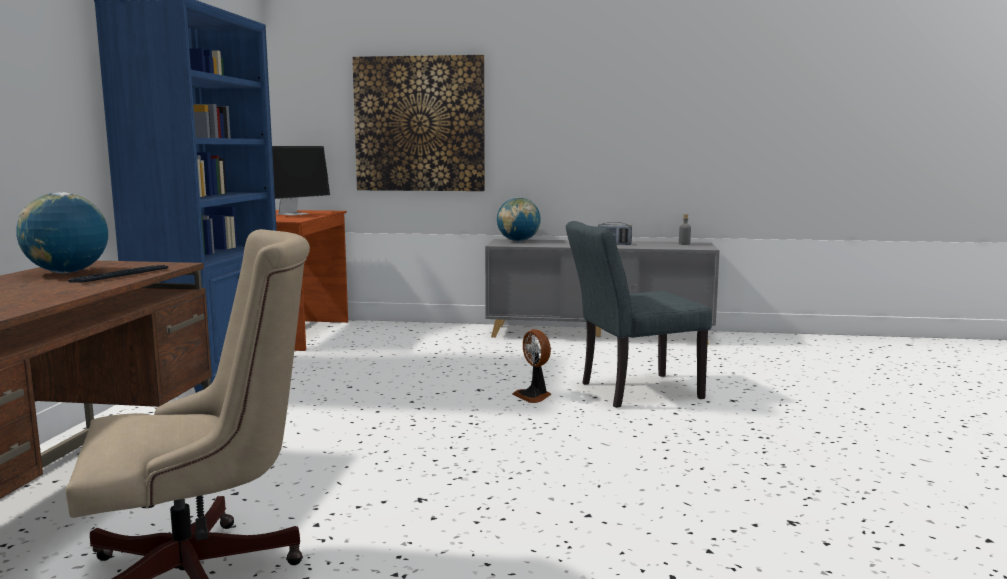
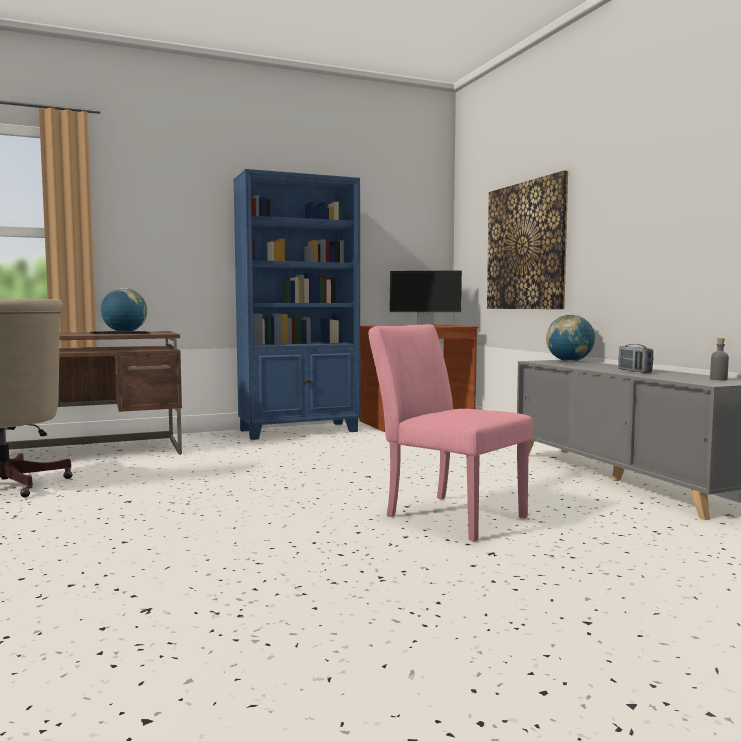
camera: 60 degrees right, 5 degrees down
(534, 396) = (377, 490): fan -> none
(631, 391) = (447, 514): grey chair -> pink chair

